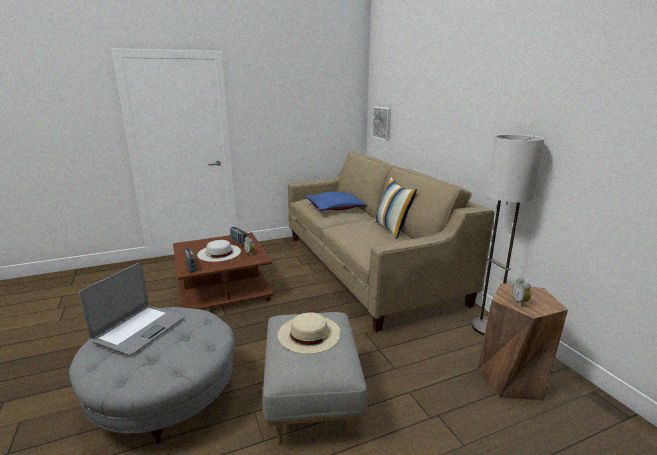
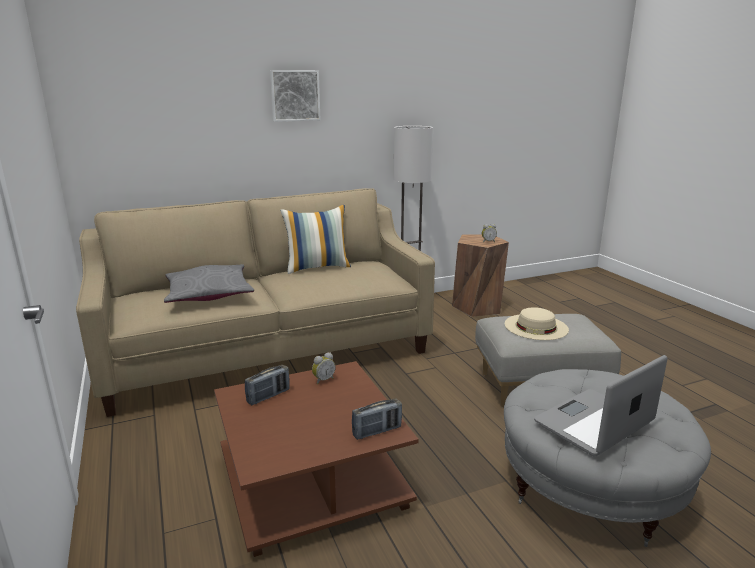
camera: 90 degrees left, 0 degrees up
(139, 330) = (594, 423): laptop -> laptop turned 60 degrees counterclockwise
(219, 252) = (315, 411): white hat -> none
(334, 207) = (208, 293): blue pillow -> grey pillow
(382, 123) = (122, 152): picture -> picture (295, 95)

